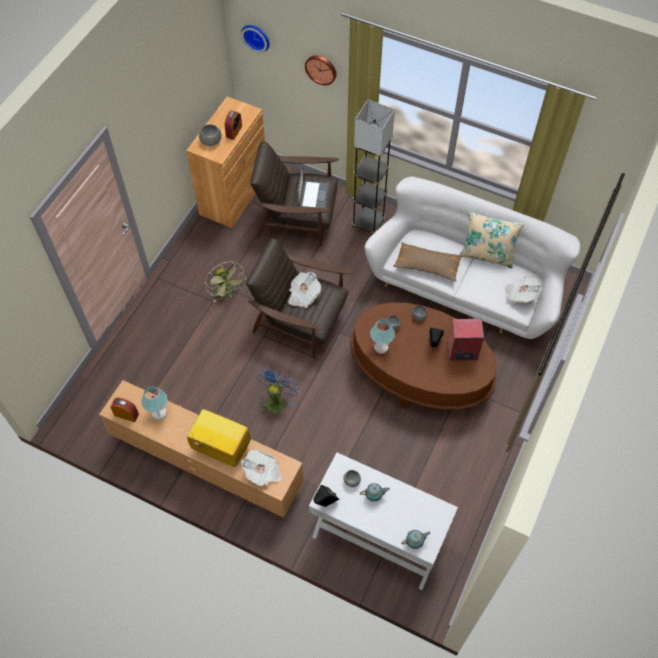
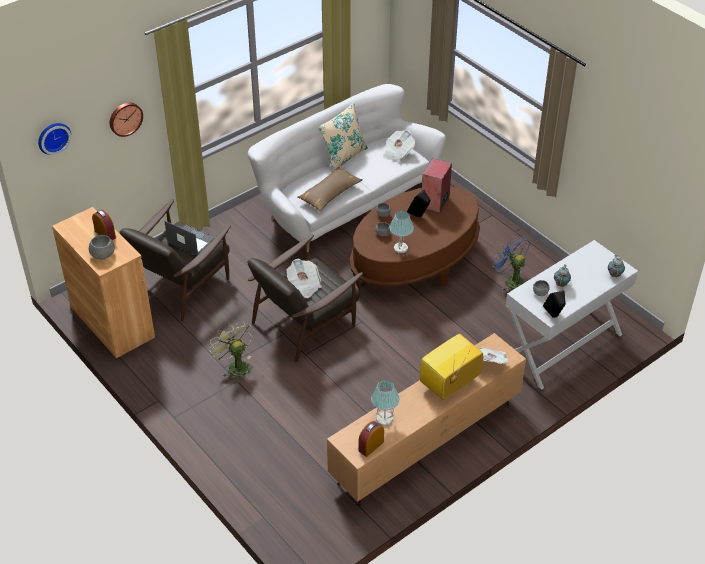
camera: 65 degrees left, 15 degrees down
(227, 293) = (235, 366): green fan -> green fan turned 120 degrees counterclockwise
(276, 399) = (384, 368): blue fan -> blue fan (510, 280)
(368, 222) = (226, 237): grey floor lamp -> none

